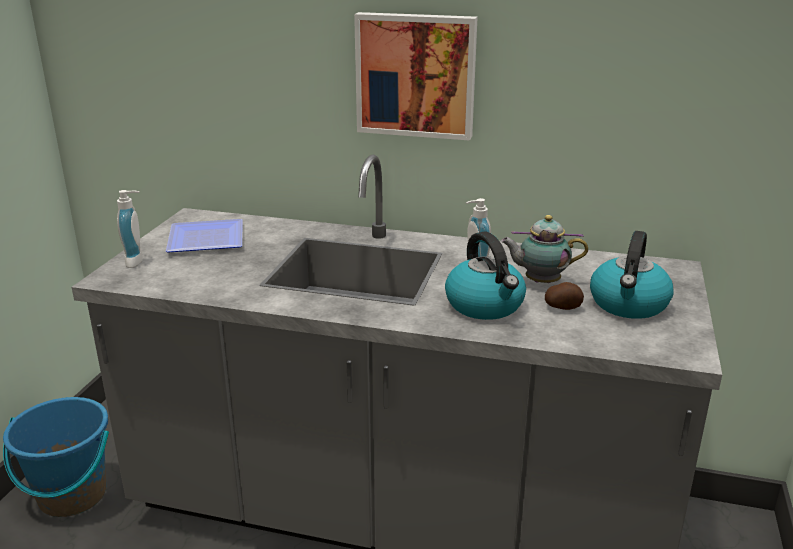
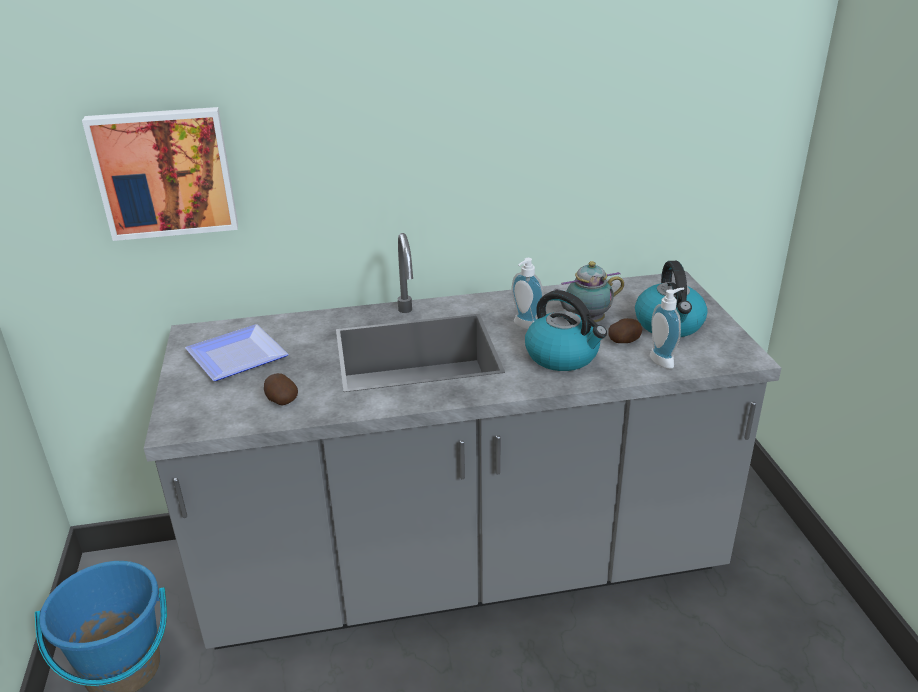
camera: 25 degrees left, 5 degrees up
(138, 261) = (188, 399): soap dispenser -> soap dispenser (664, 360)
(203, 279) = (280, 401): none -> potato
(416, 75) = (423, 146): picture -> picture (165, 172)

